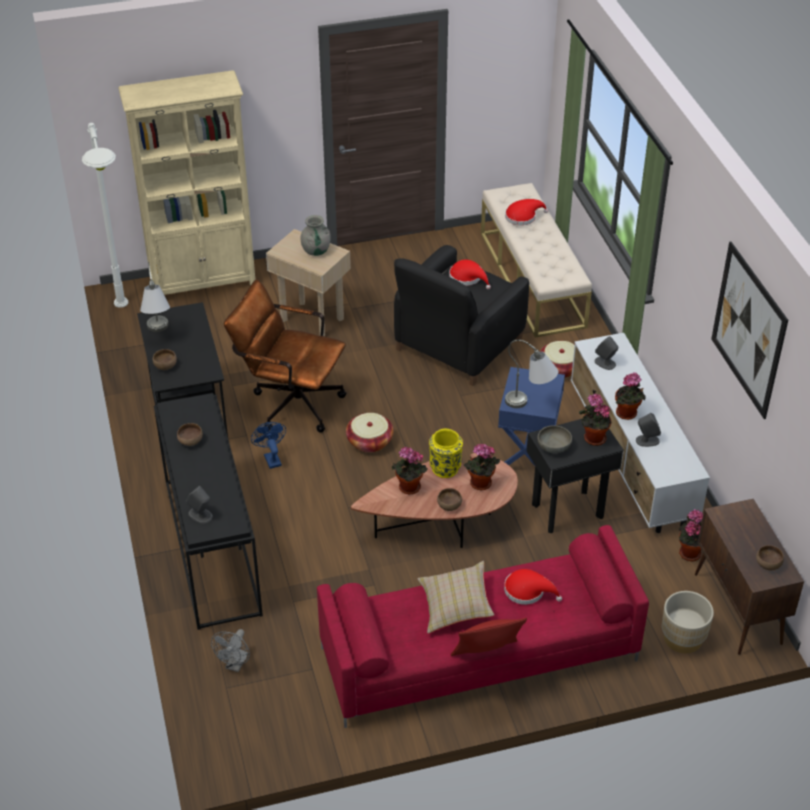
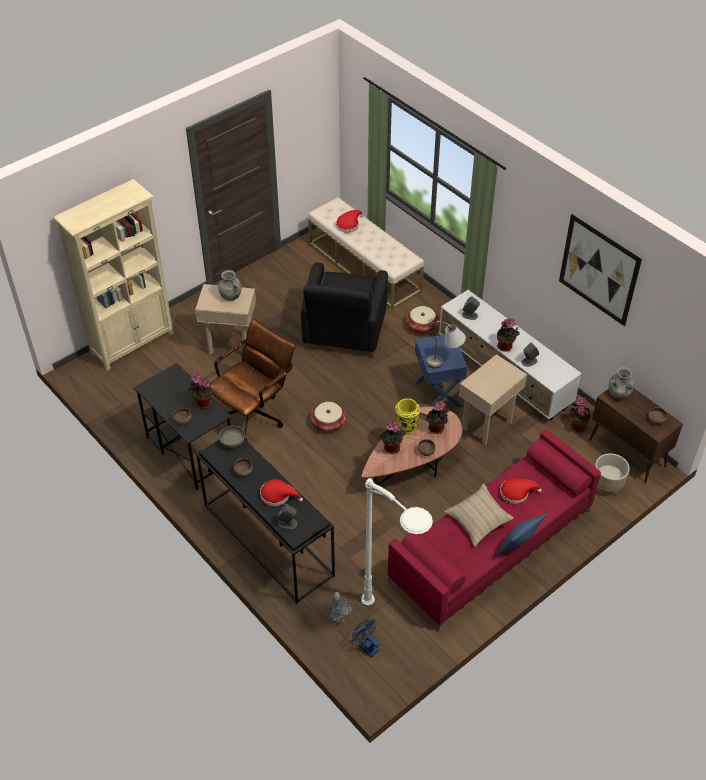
camera: 25 degrees left, 5 degrees up
(127, 331) = (99, 400): white floor lamp -> white floor lamp (396, 628)
(158, 334) = (161, 398): grey table lamp -> none
(271, 458) = (268, 459): blue fan -> blue fan (366, 646)
(290, 402) = (254, 413): brown office chair -> brown office chair turned 135 degrees clockwise
(467, 278) = (342, 282): red hat -> red hat (278, 495)
(486, 655) = (518, 547): red pillow -> blue pillow
(553, 447) = (482, 387): grey bowl -> grey bowl (232, 442)
(568, 511) = (487, 425): black side table -> beige side table
(592, 438) = (503, 372): potted plant -> potted plant (202, 403)
(737, 515) = (618, 393): none -> grey vase

